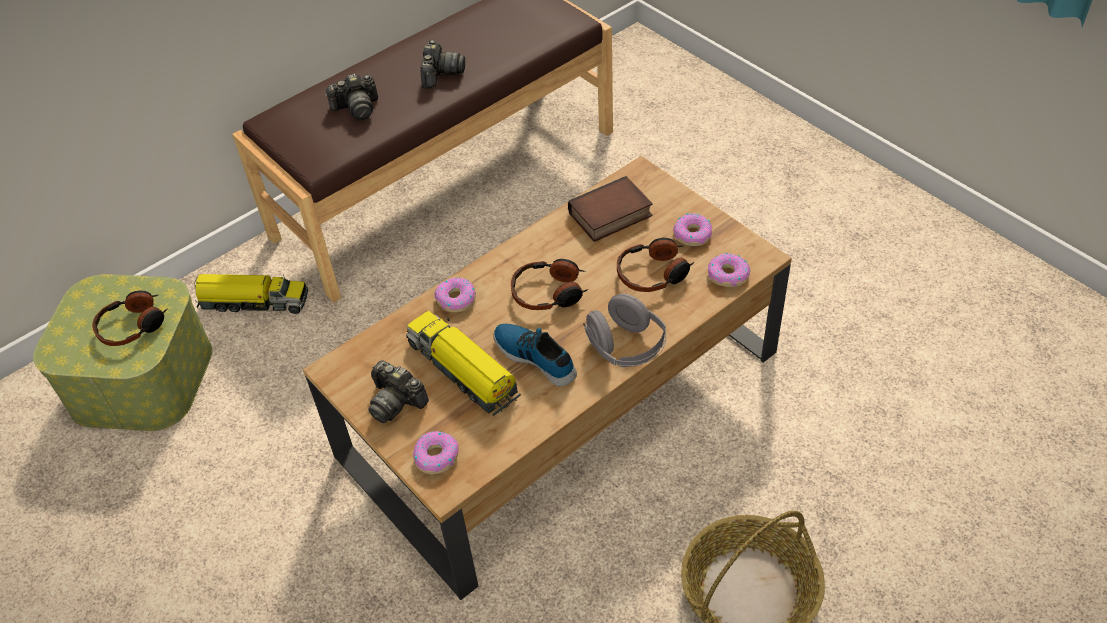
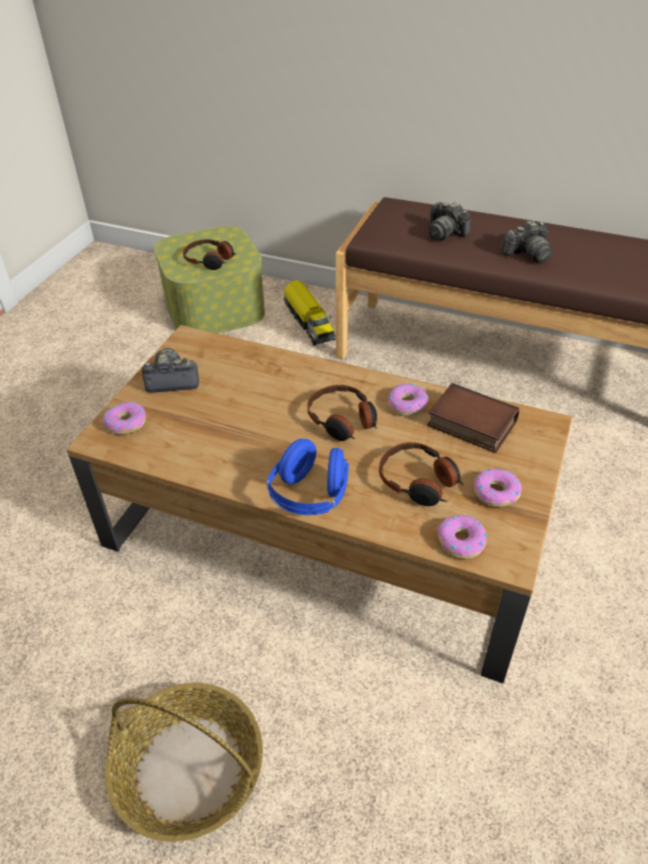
camera: 60 degrees right, 5 degrees down
(396, 401) = (172, 380): camera -> camera turned 75 degrees clockwise
(456, 299) = (297, 370): donut -> donut (407, 404)
(463, 370) = (223, 404): toy truck -> none
(536, 356) = (263, 440): shoe -> none
(626, 347) = (309, 496): grey headphones -> blue headphones

